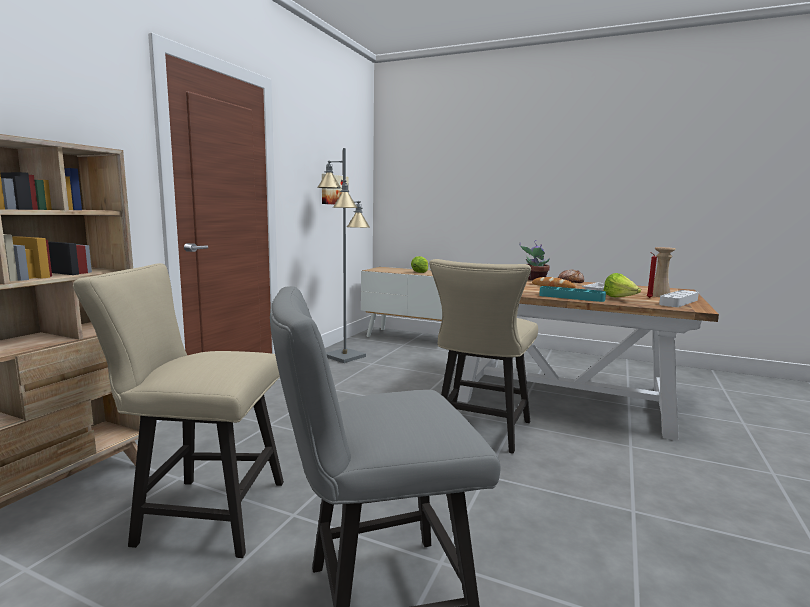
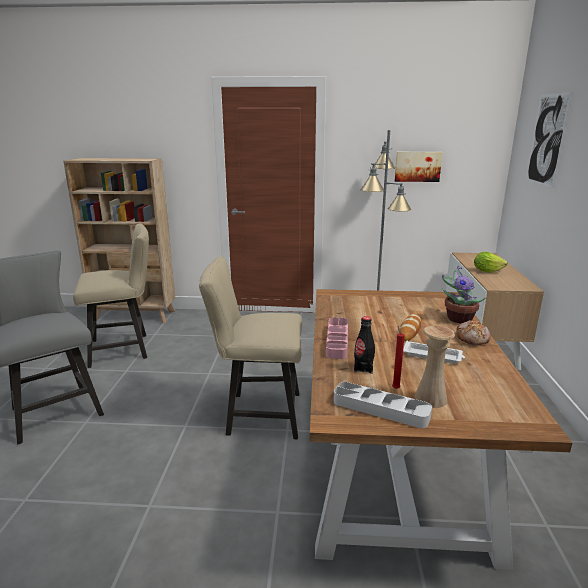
camera: 70 degrees right, 10 degrees up
(201, 513) = (125, 349): beige chair -> beige chair turned 90 degrees clockwise
(433, 167) = (546, 139): none -> picture
(571, 297) = (337, 341): turquoise tray -> pink tray
(620, 298) = (363, 368): lettuce -> black bottle

